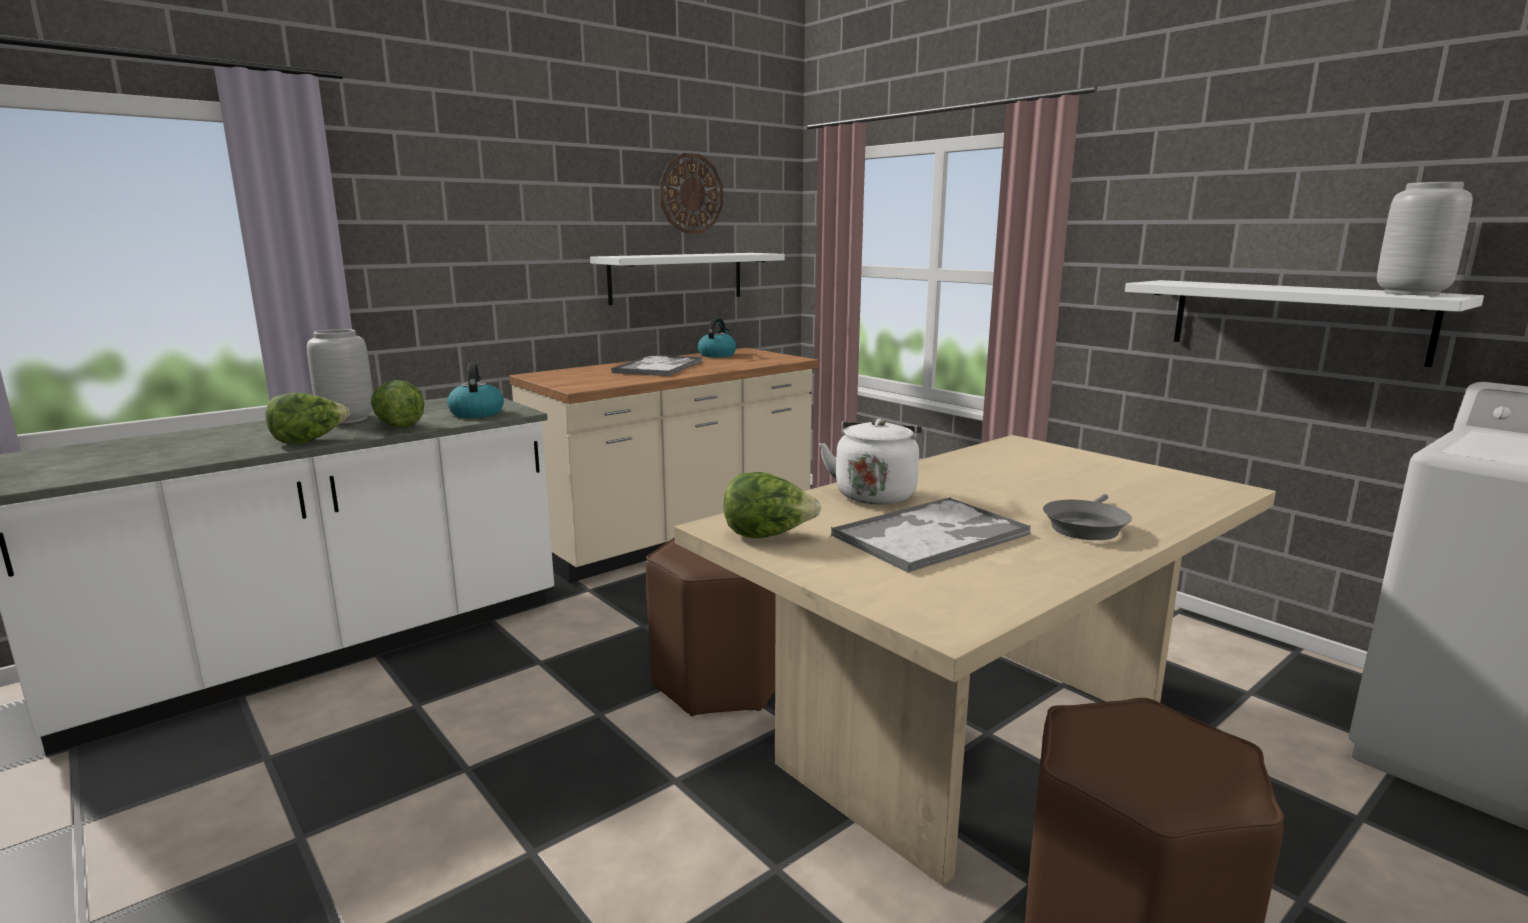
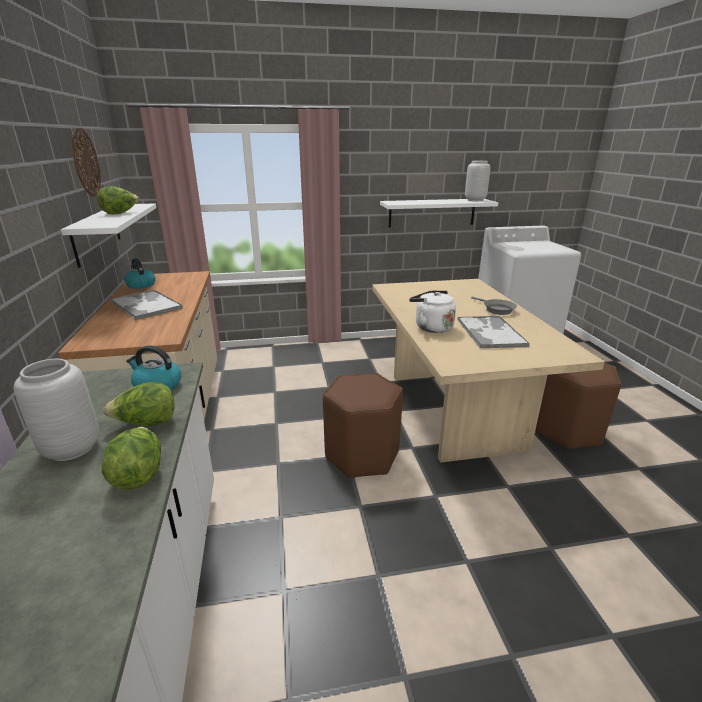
camera: 60 degrees left, 10 degrees up
(768, 536) = (471, 359): lettuce -> lettuce (120, 213)

